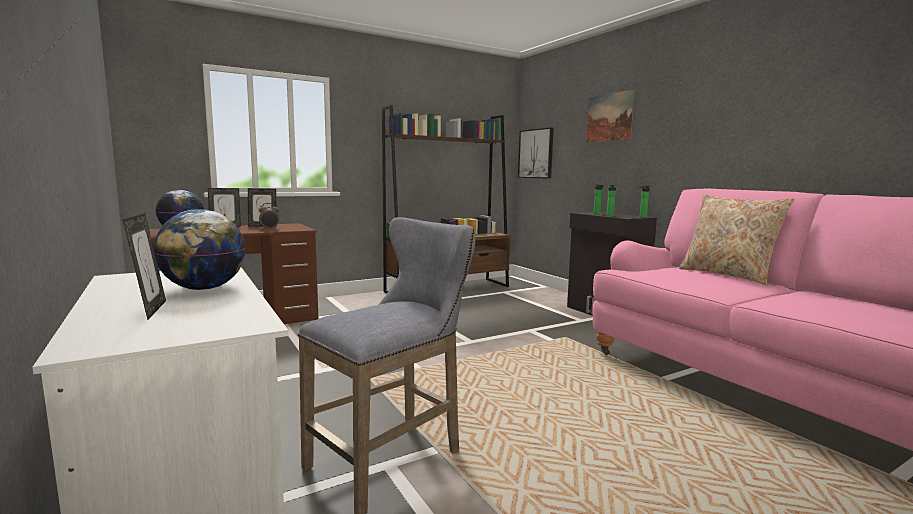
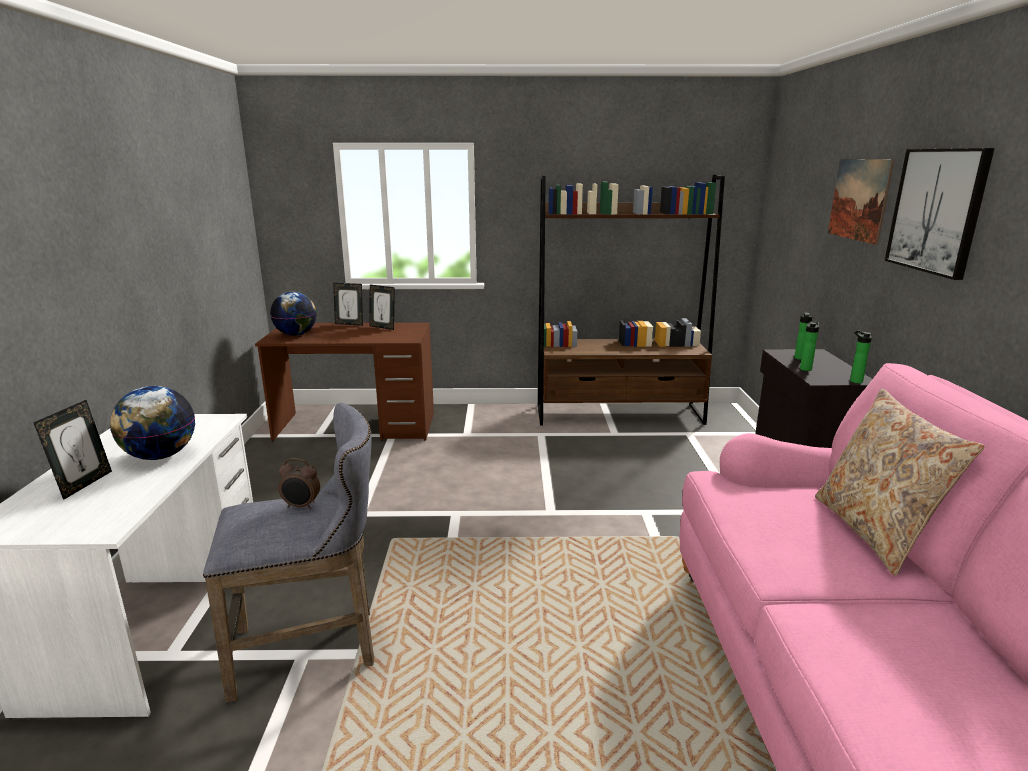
camera: 30 degrees right, 10 degrees up
(269, 229) = (378, 336): alarm clock -> alarm clock (301, 506)
(536, 153) = (777, 233): picture -> picture (937, 211)

